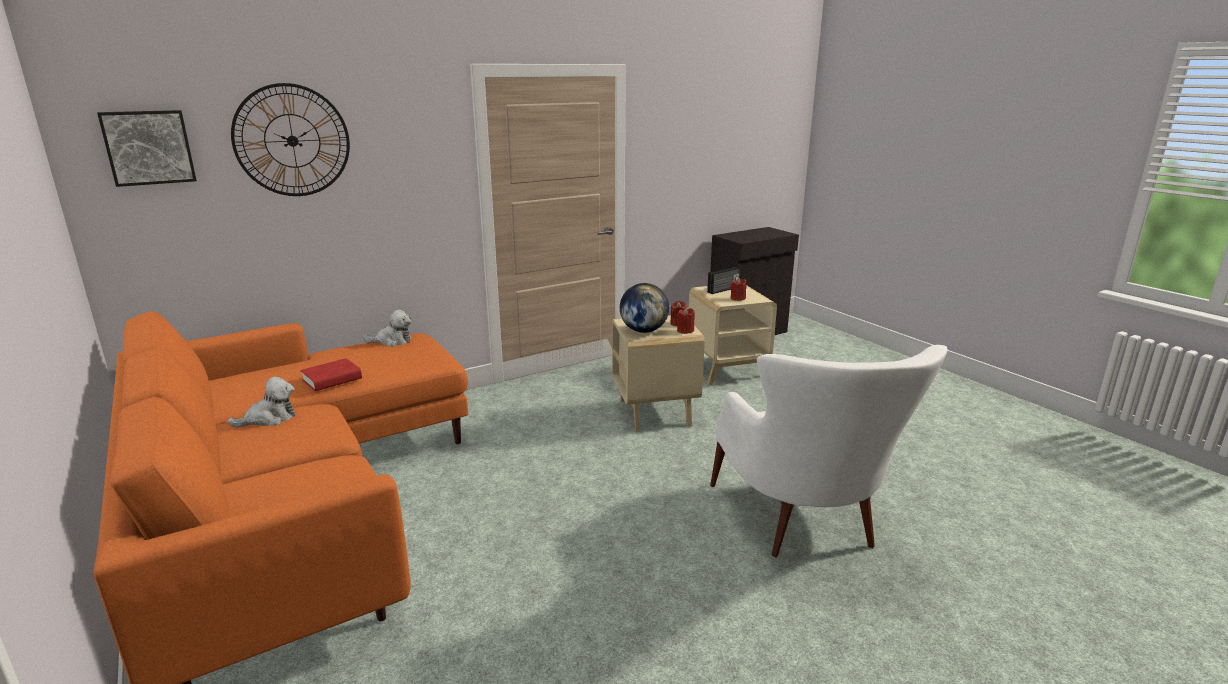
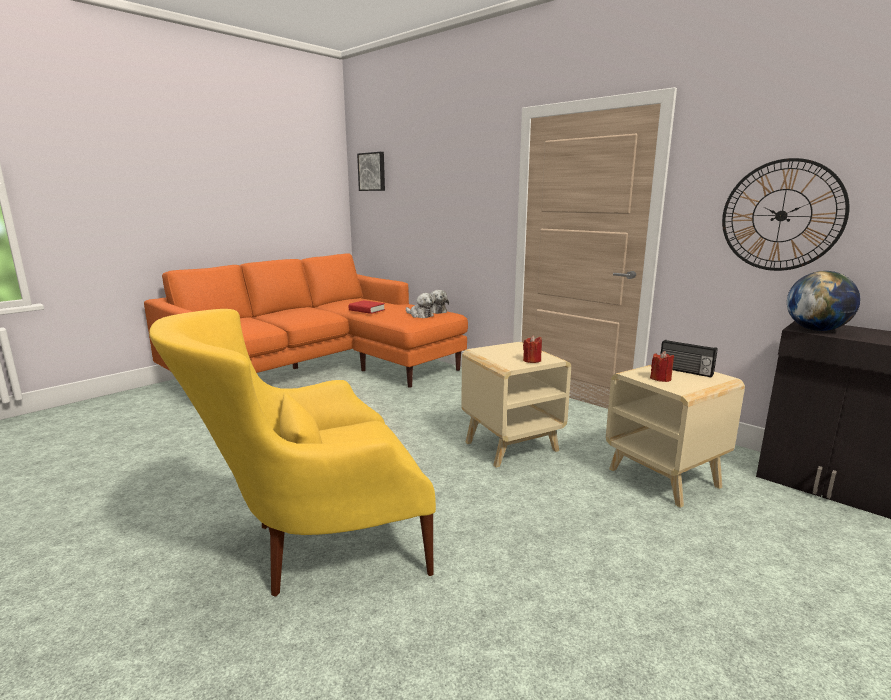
camera: 75 degrees right, 5 degrees down
(269, 419) = (314, 310): plush toy -> plush toy (420, 315)
(292, 141) = (421, 169): wall clock -> wall clock (781, 215)
(643, 331) = (497, 351): globe -> globe (816, 330)
(685, 331) = (512, 364): red candle -> none
(807, 526) = (313, 546): white armchair -> yellow armchair

